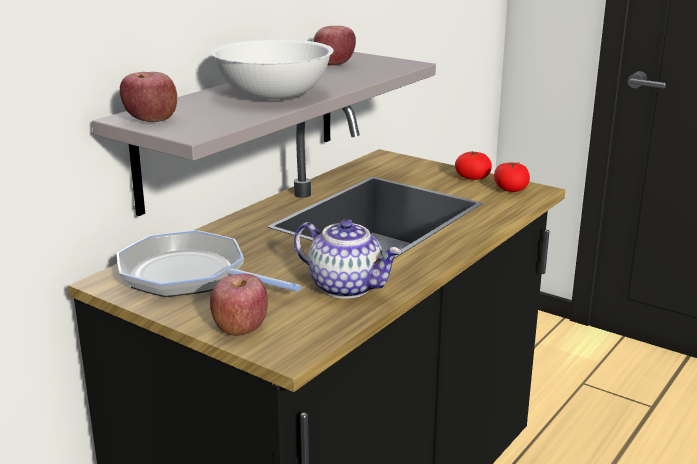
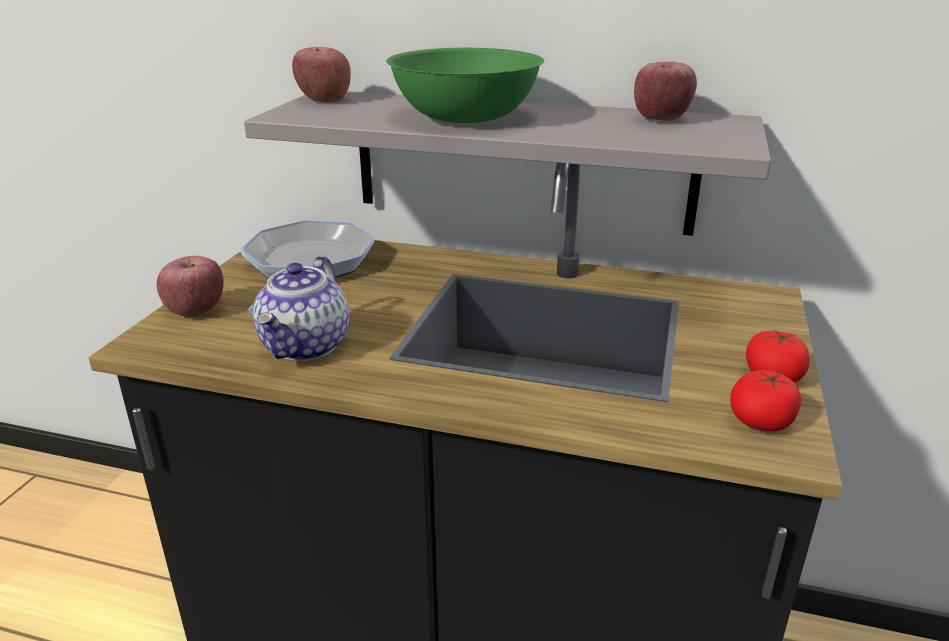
camera: 70 degrees right, 5 degrees up
(273, 94) = (464, 117): white bowl -> green bowl

